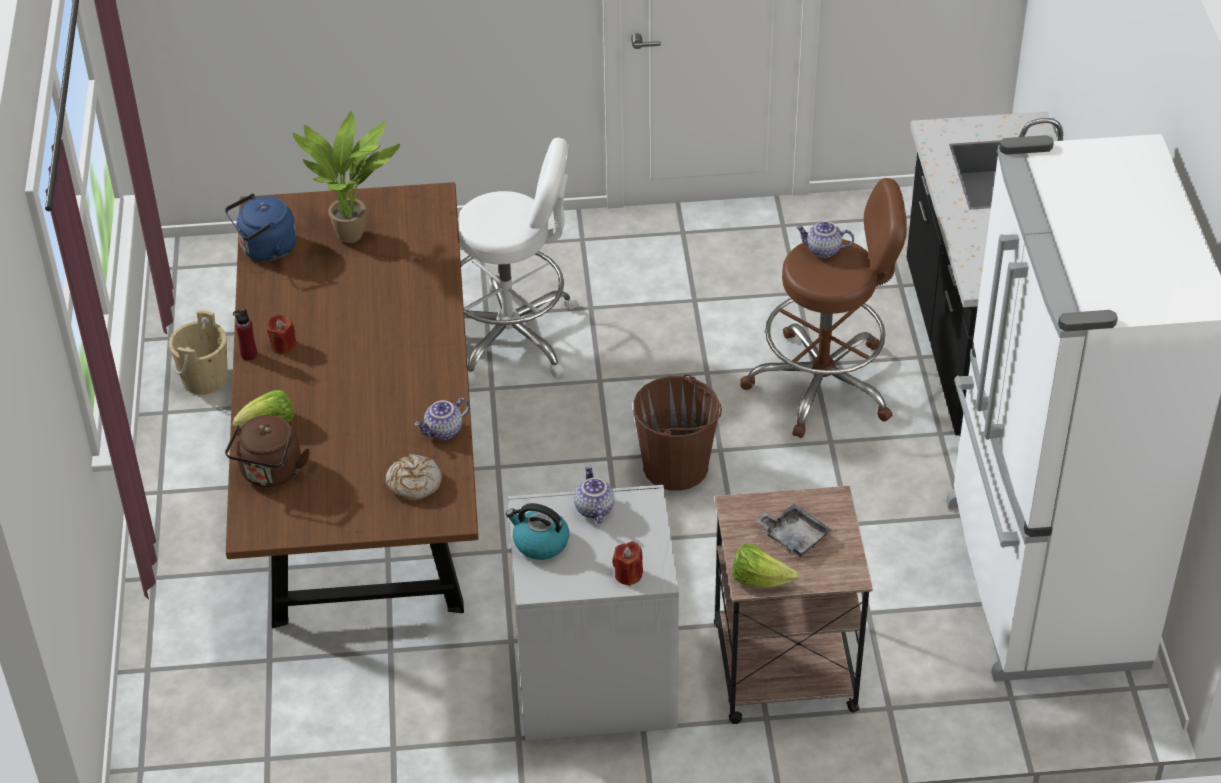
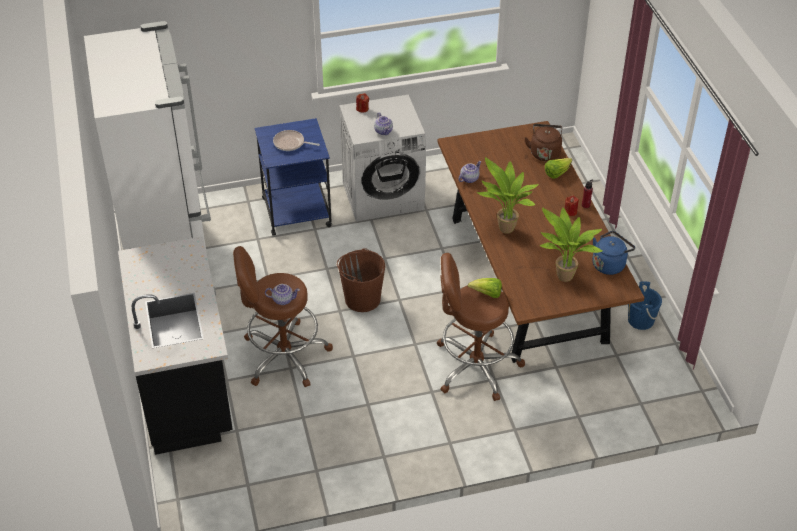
camera: 170 degrees right, 0 degrees up
(205, 379) = (640, 320): beige bucket -> blue bucket
(413, 483) = (474, 154): bread -> none
(417, 323) = (504, 230): none -> potted plant
(512, 336) = (474, 366): white stool -> brown stool
(540, 543) = (404, 116): kettle -> none
(759, 580) = (305, 126): lettuce -> lettuce (487, 294)
(782, 668) = (298, 211): brown cart -> blue cart
(793, 536) = (291, 143): grey tray -> frying pan

